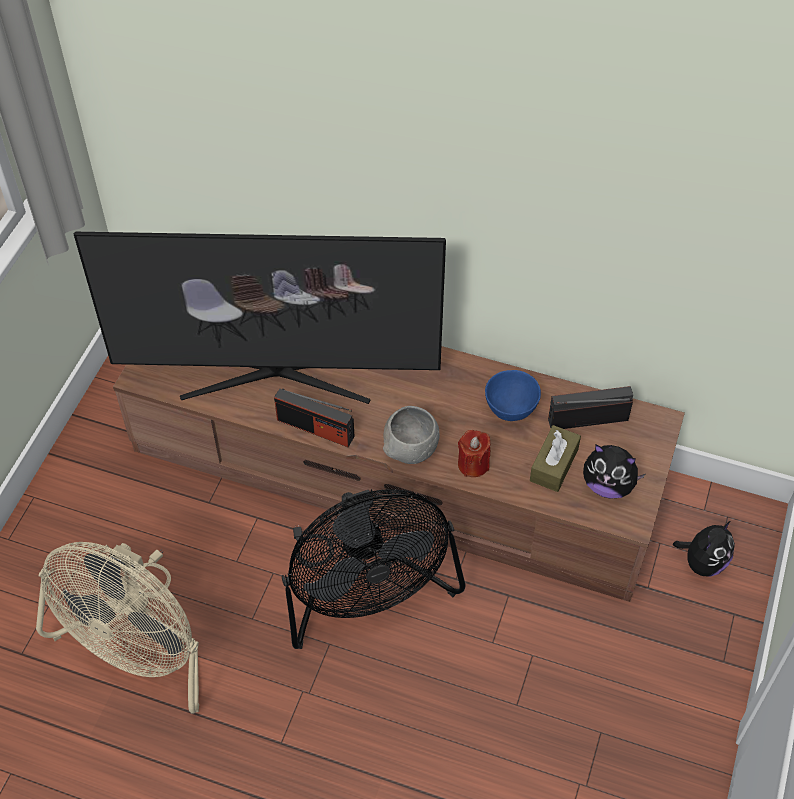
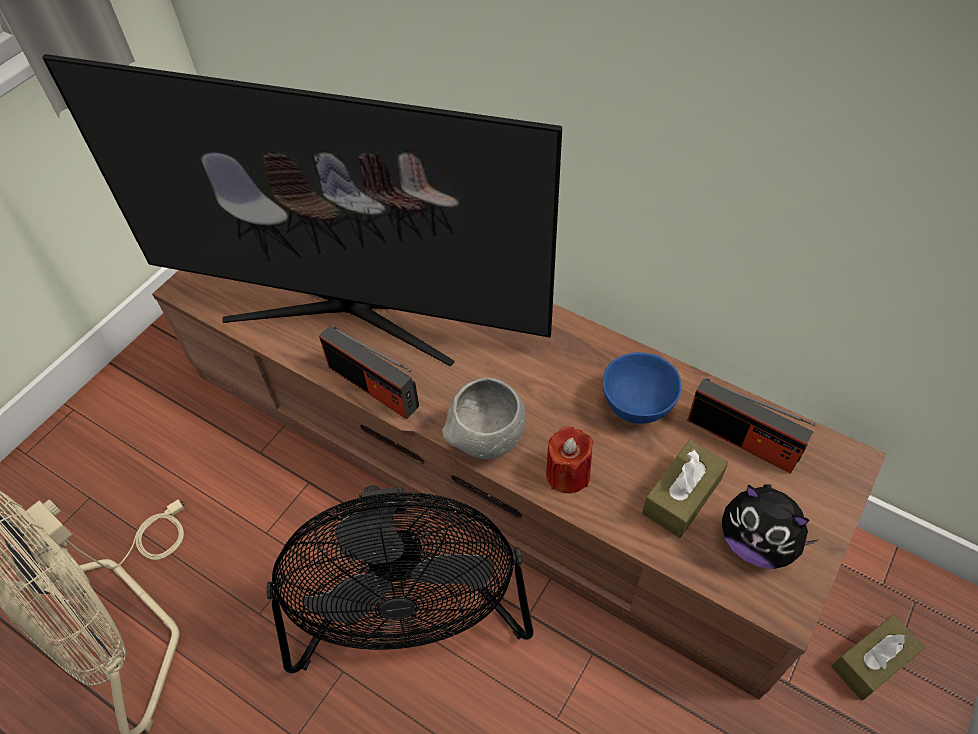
camera: 15 degrees right, 0 degrees up
(587, 419) = (742, 439): radio -> radio turned 150 degrees counterclockwise
(702, 562) = (872, 662): plush toy -> brown tissue box

